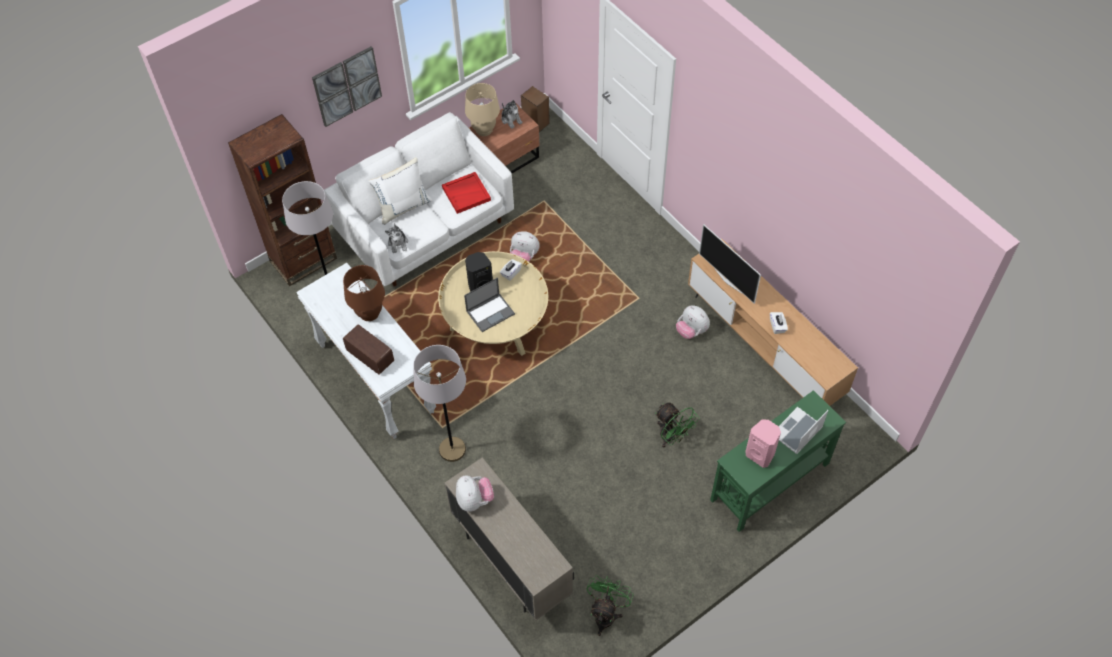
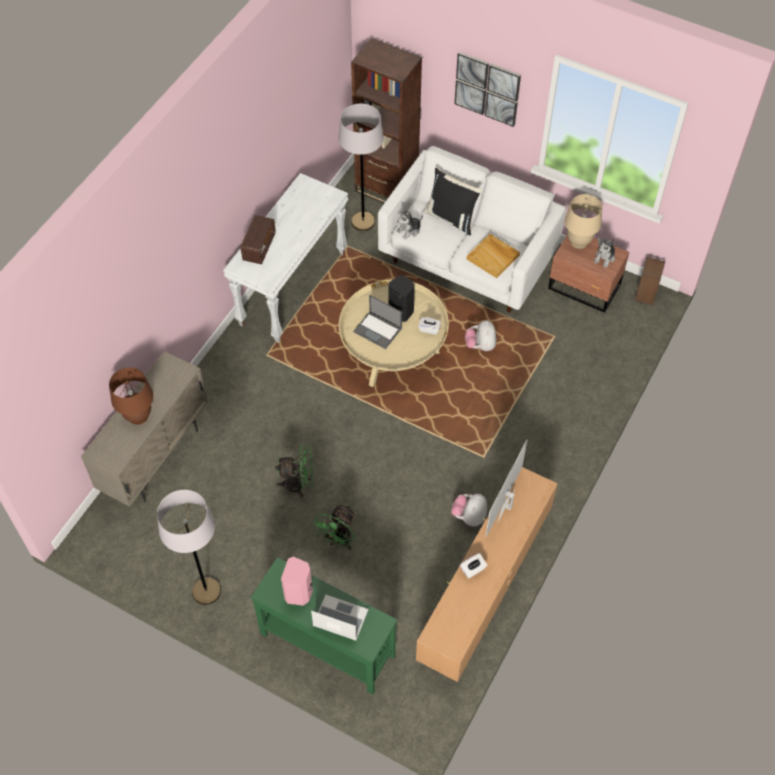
camera: 65 degrees right, 0 degrees up
(369, 313) = (303, 229): brown table lamp -> brown table lamp (138, 415)
(403, 206) = (451, 218): white pillow -> black pillow
(452, 449) = (248, 371): grey floor lamp -> grey floor lamp (206, 591)
(466, 193) = (493, 257): red tray -> beige tray
(475, 500) = (155, 379): plush toy -> none
(606, 613) = (135, 549): green fan -> green fan (299, 484)

